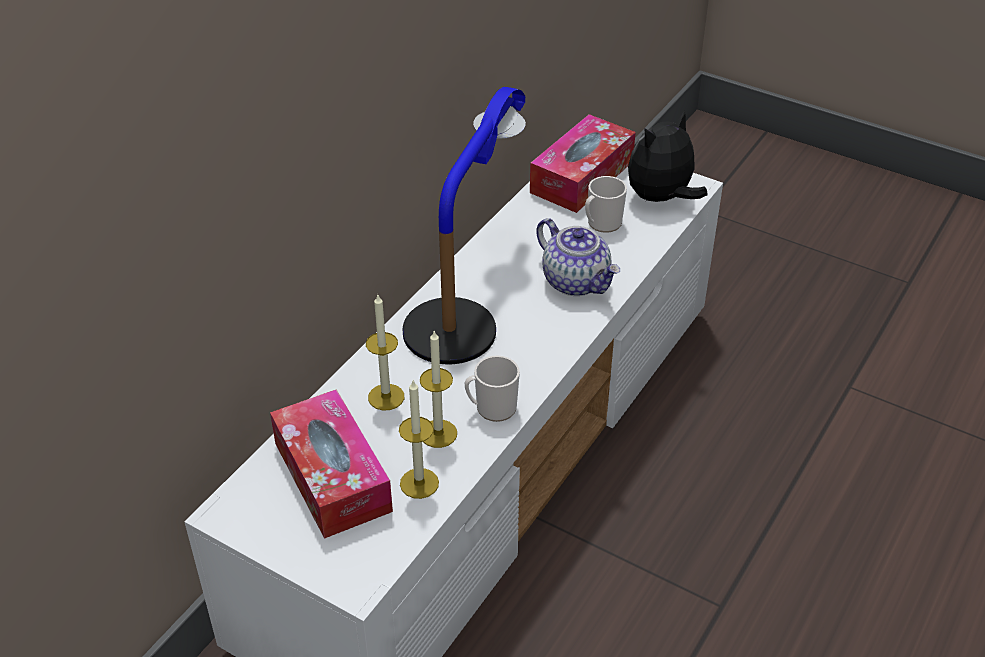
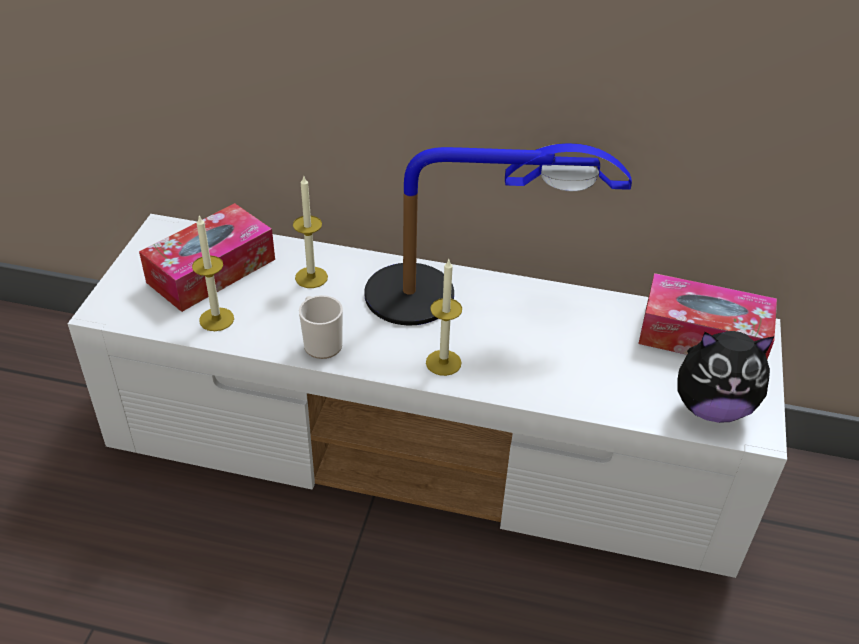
camera: 70 degrees right, 0 degrees up
(438, 433) = (278, 317): candle -> candle (443, 362)
(577, 281) = (526, 365): teapot -> none
(601, 224) = (632, 366): mug -> none
(661, 199) = (711, 407): plush toy -> plush toy turned 150 degrees clockwise

